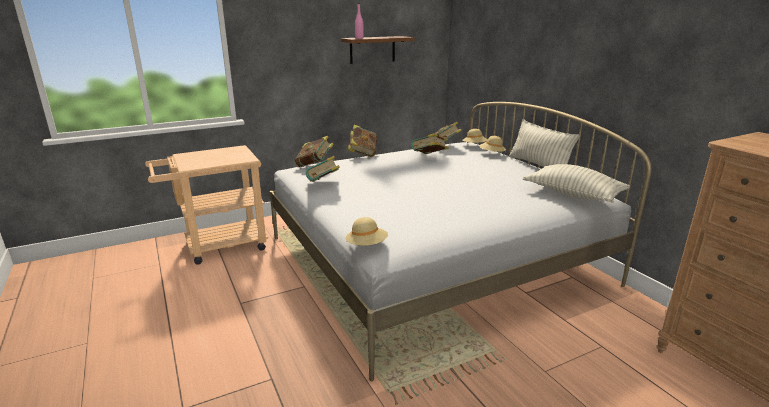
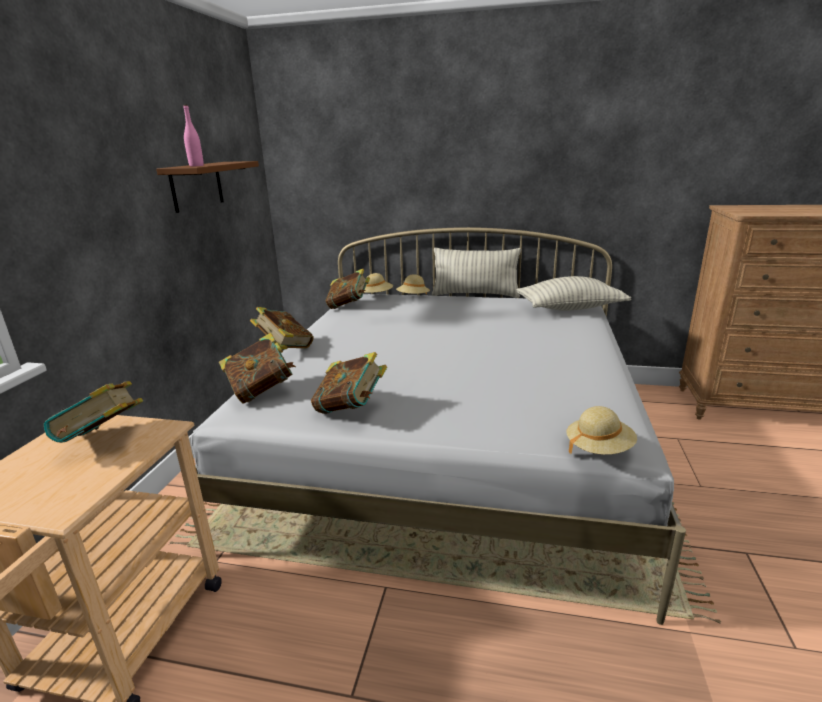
camera: 50 degrees left, 0 degrees up
(429, 157) = (373, 323): book -> book (105, 440)

